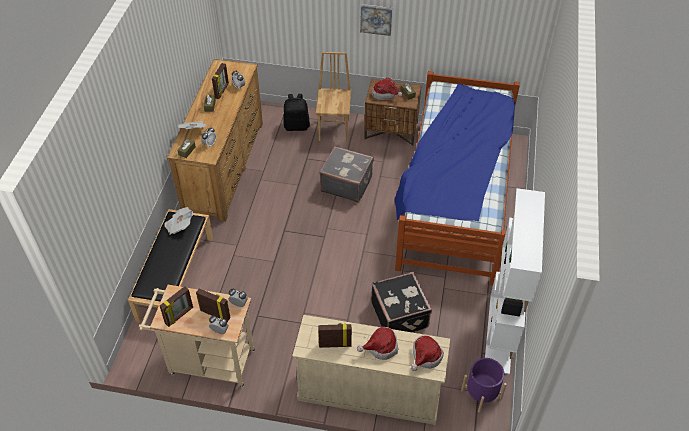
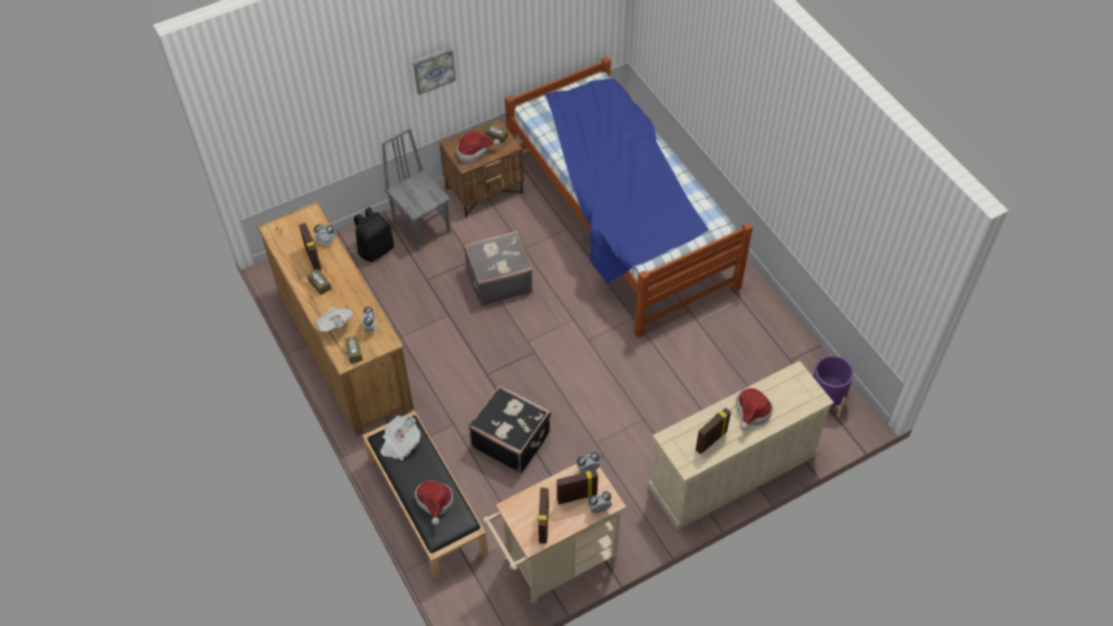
camera: 40 degrees left, 5 degrees up
(334, 129) = (422, 227): brown chair -> grey chair
(400, 314) = (686, 377): black suitcase -> black suitcase (511, 439)
(425, 357) = (796, 392): hat -> hat (435, 503)
(500, 334) = (788, 331): white bookcase -> none

